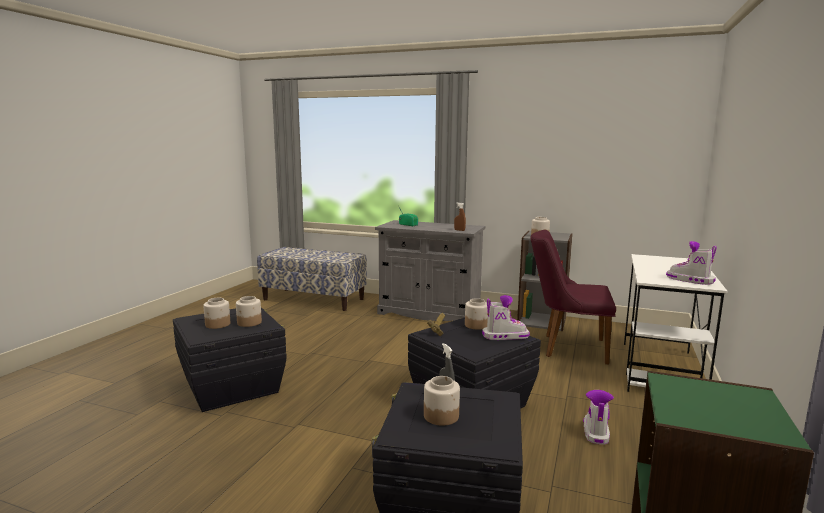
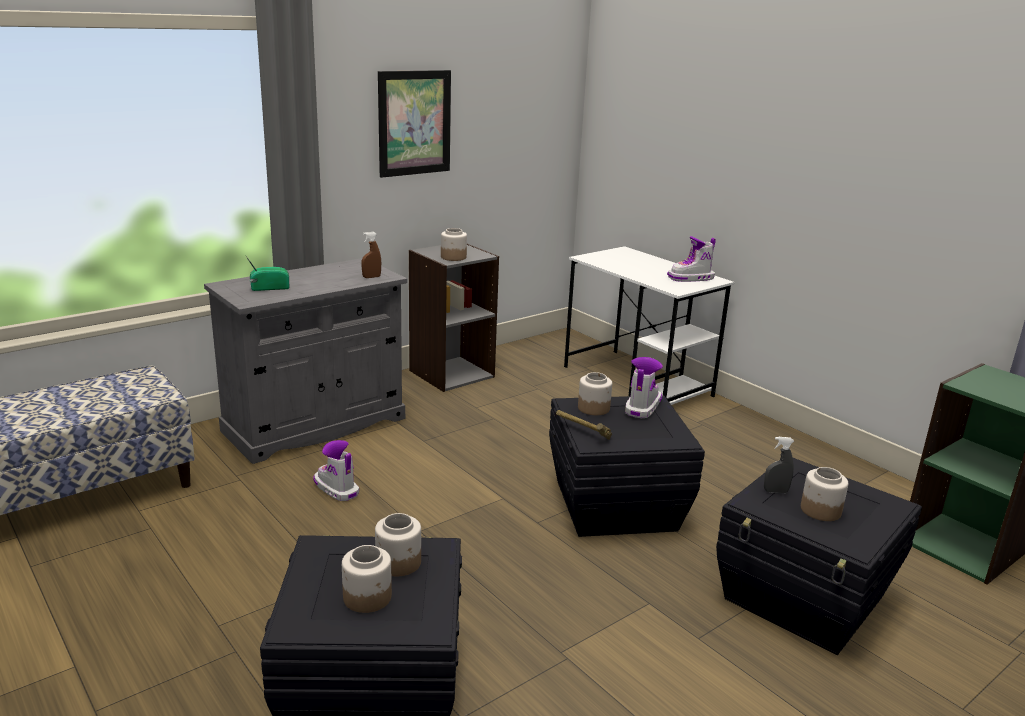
camera: 60 degrees left, 10 degrees up
(540, 149) = (414, 123): none -> picture
(567, 347) = (539, 395): purple chair -> none
(595, 432) = (723, 466): boot -> boot (335, 488)

